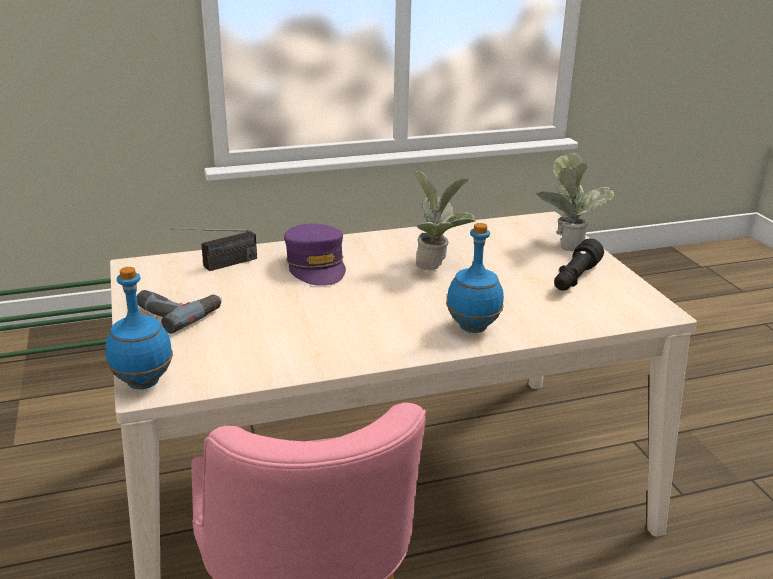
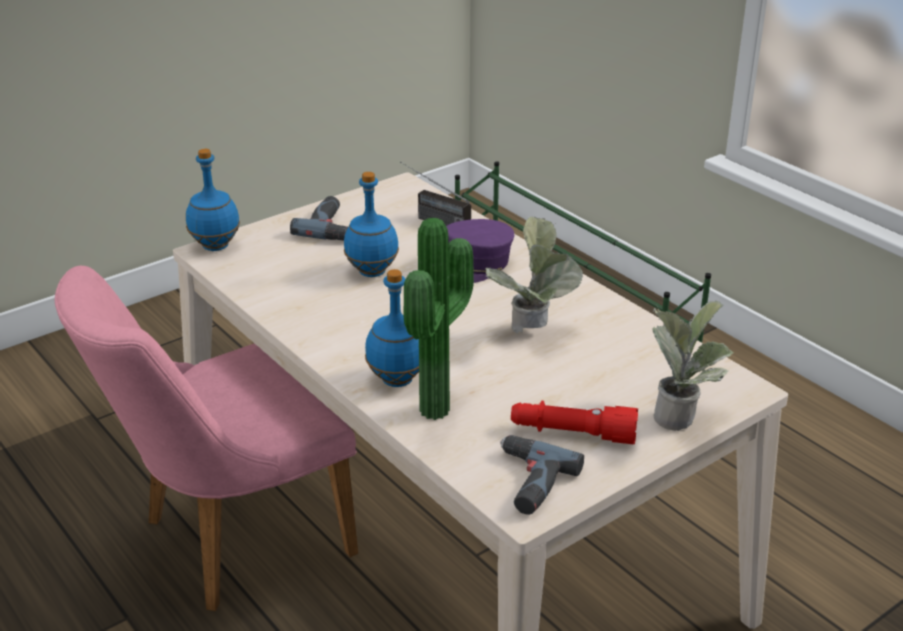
camera: 70 degrees right, 5 degrees up
(286, 308) = (372, 272): none -> blue bottle
(527, 318) = (440, 411): none -> potted plant
(575, 278) = (572, 433): black flashlight -> red flashlight
(628, 305) = (526, 482): none -> power drill

